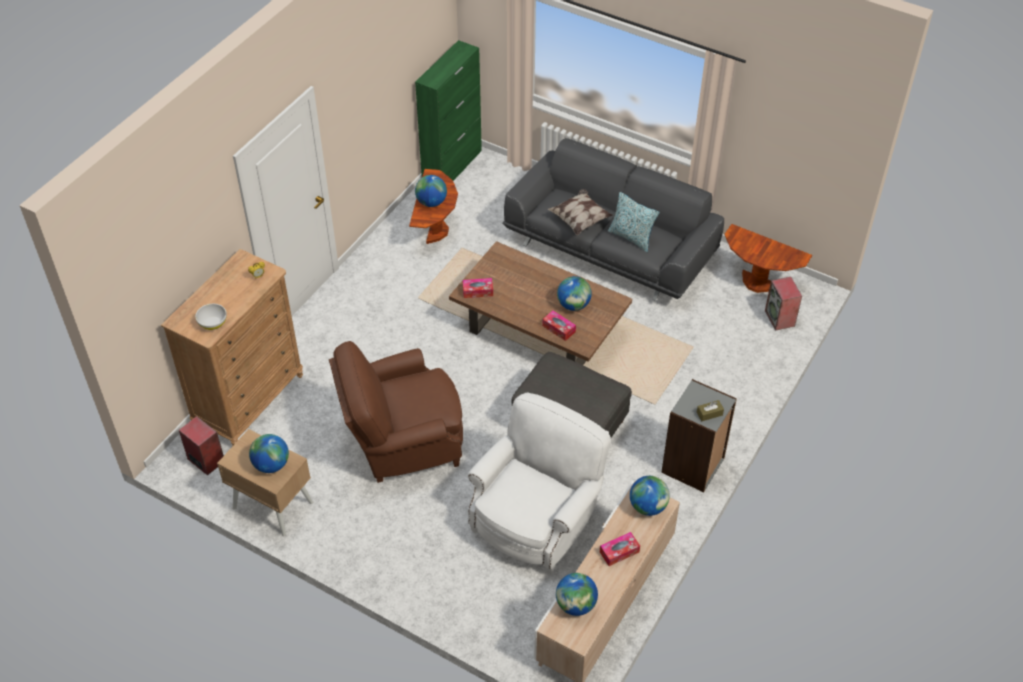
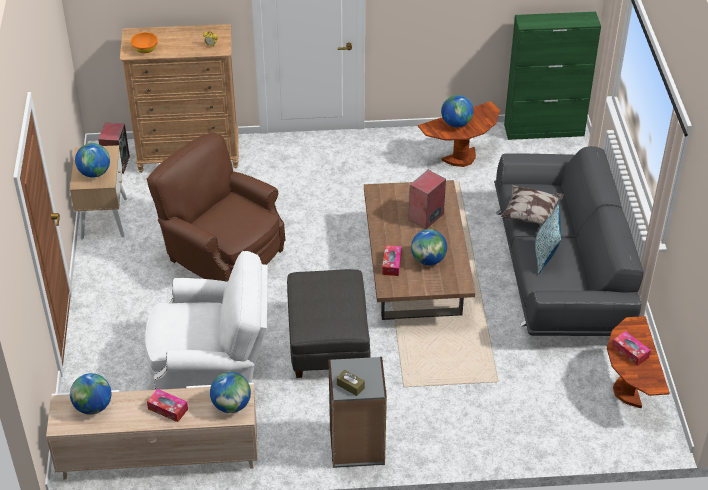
camera: 55 degrees right, 5 degrees down
(212, 323) = (145, 49): white bowl -> orange bowl
(478, 291) = (385, 197): tissue box -> tissue box (630, 352)
(780, 318) = (599, 428): speaker -> speaker (426, 217)

